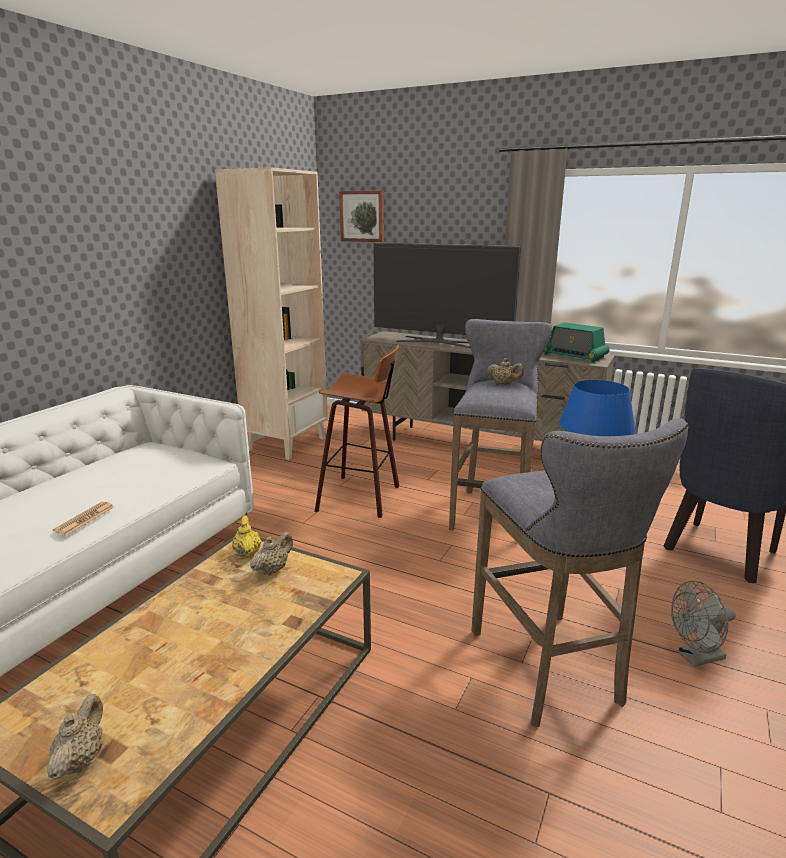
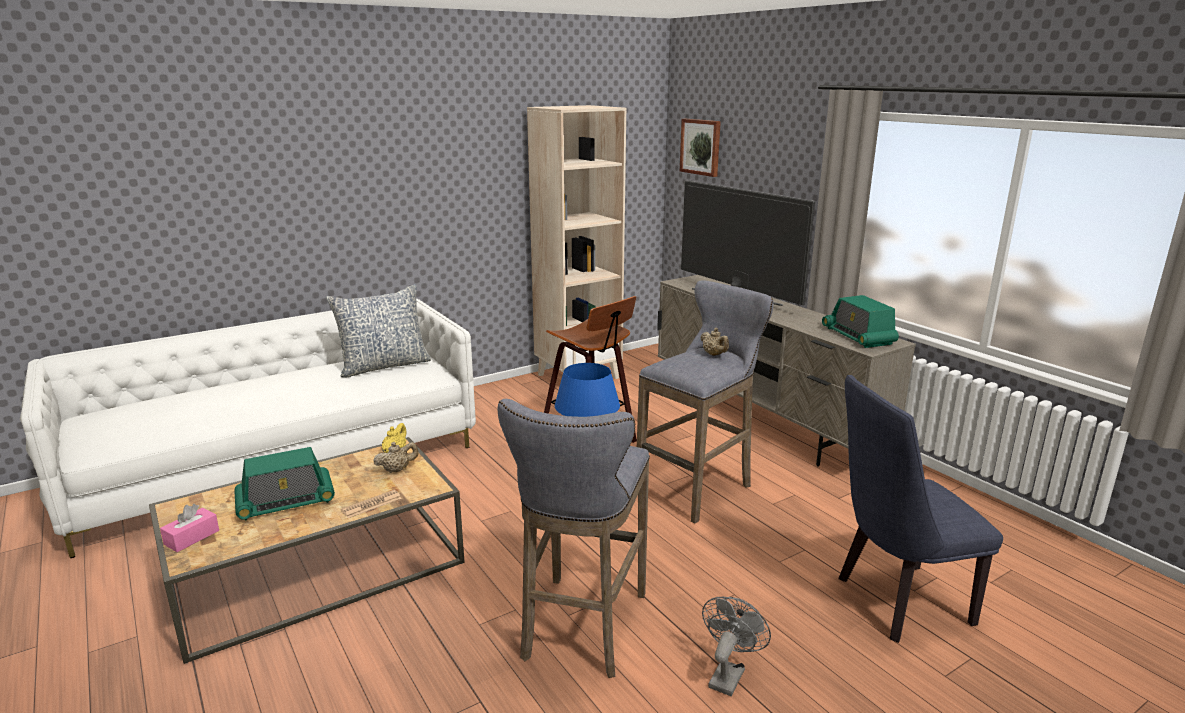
camera: 30 degrees right, 0 degrees up
(81, 759) = (192, 537): beige teapot -> pink tissue box
(85, 519) = (311, 399): newspaper -> newspaper (371, 504)
(138, 463) = (384, 366): none -> pillow
(174, 654) = (286, 502): none -> radio
(695, 658) = (728, 674): grey fan -> grey fan turned 105 degrees clockwise

